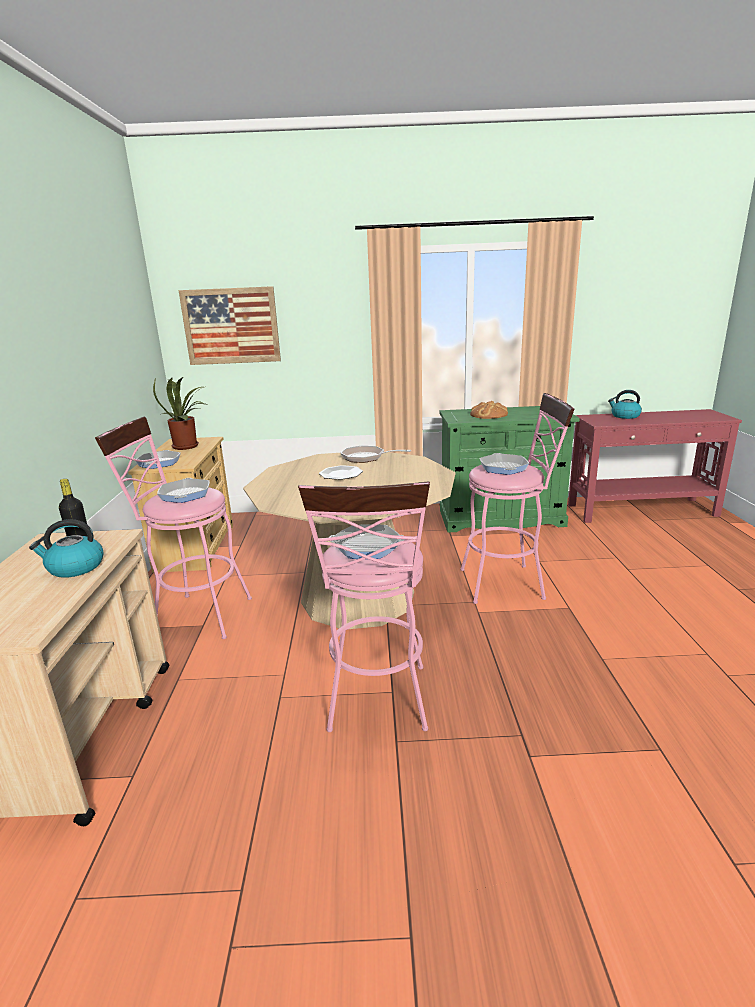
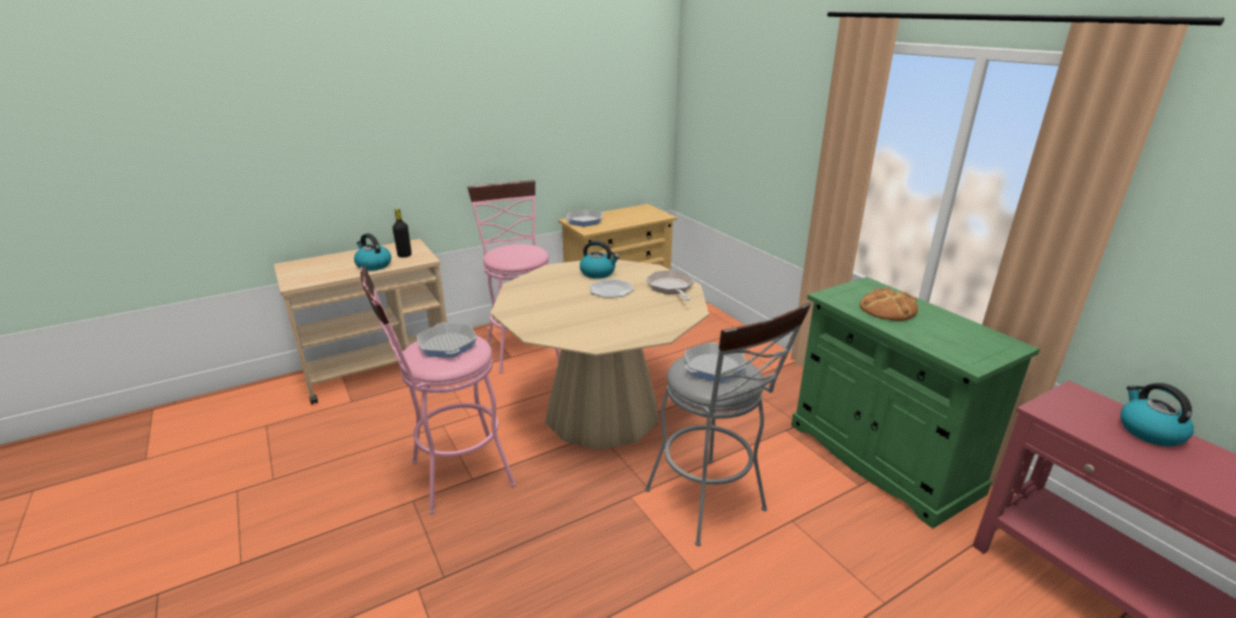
camera: 60 degrees right, 5 degrees up
(185, 494) = (517, 251): frying pan -> none
(188, 446) = (635, 215): potted plant -> none
(231, 326) = (720, 109): picture -> none
(299, 473) = (598, 273): none -> kettle
(509, 583) = (711, 505): pink stool -> grey stool

